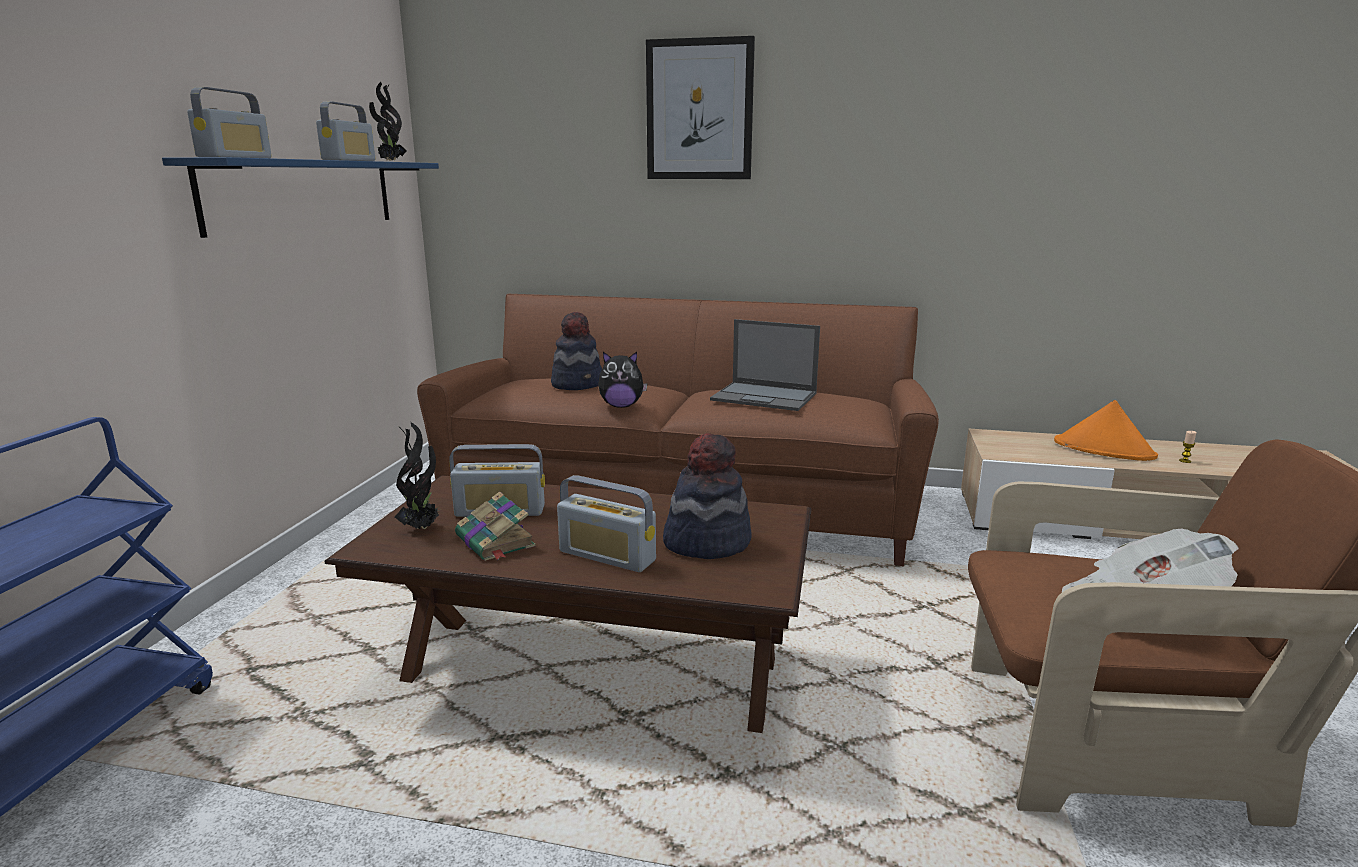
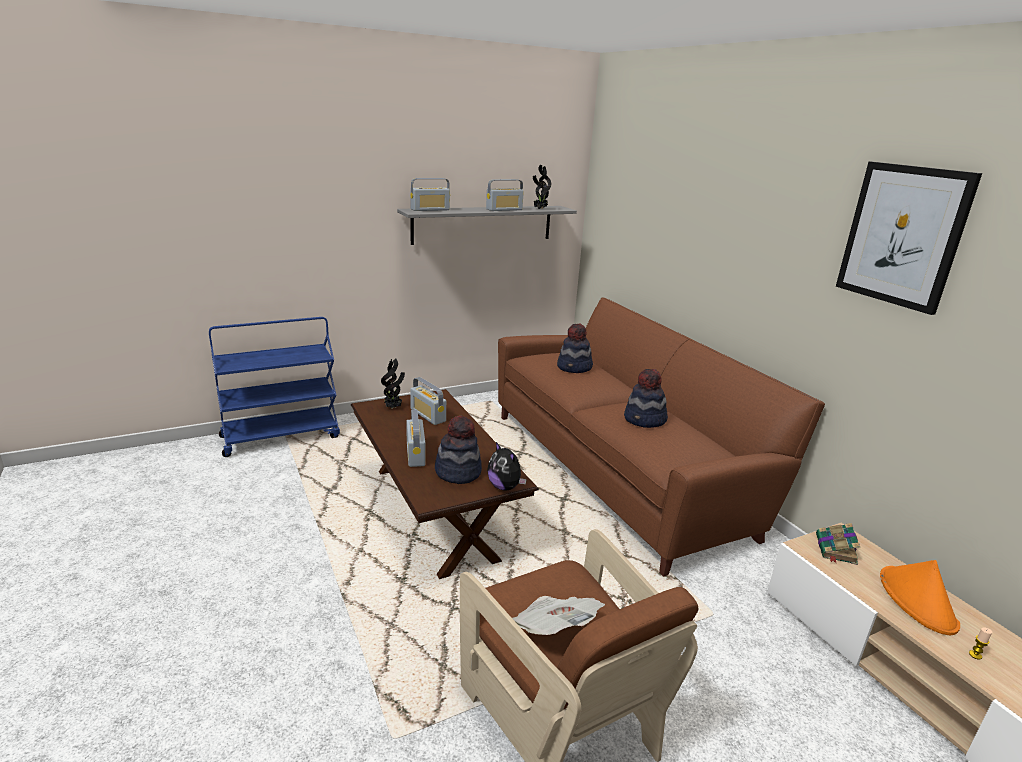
camera: 50 degrees right, 5 degrees up
(304, 194) = (483, 224): blue shelf -> grey shelf
(496, 542) = (399, 426): book -> book (836, 550)
(621, 406) = (569, 390): plush toy -> plush toy (505, 487)
(699, 110) = (718, 203): picture -> picture (903, 235)
(765, 397) = (645, 420): laptop -> hat

